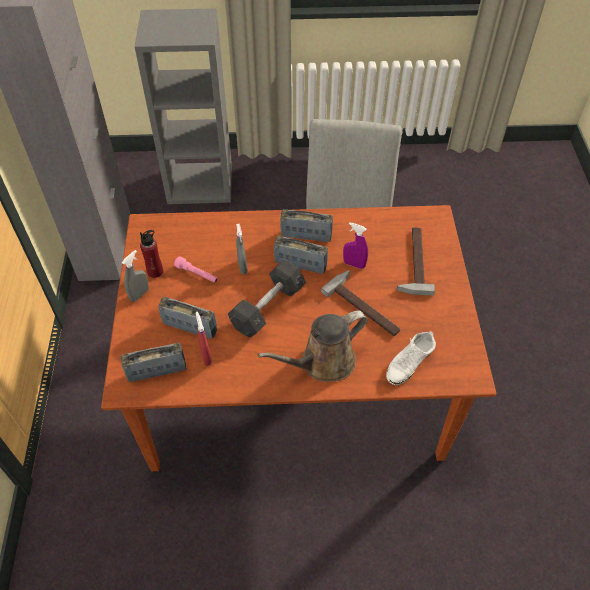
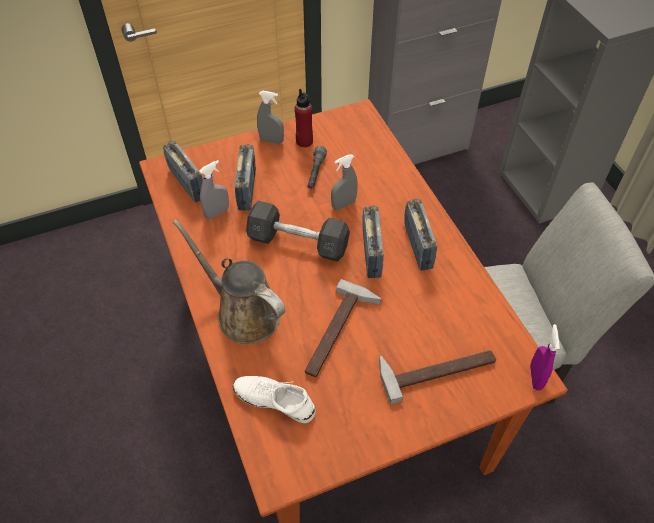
camera: 70 degrees right, 0 degrees up
(197, 274) = (316, 173): pink flashlight -> grey flashlight
(206, 356) = (217, 213): red spray bottle -> grey spray bottle
(354, 264) = (398, 304): purple spray bottle -> purple spray bottle (535, 377)

